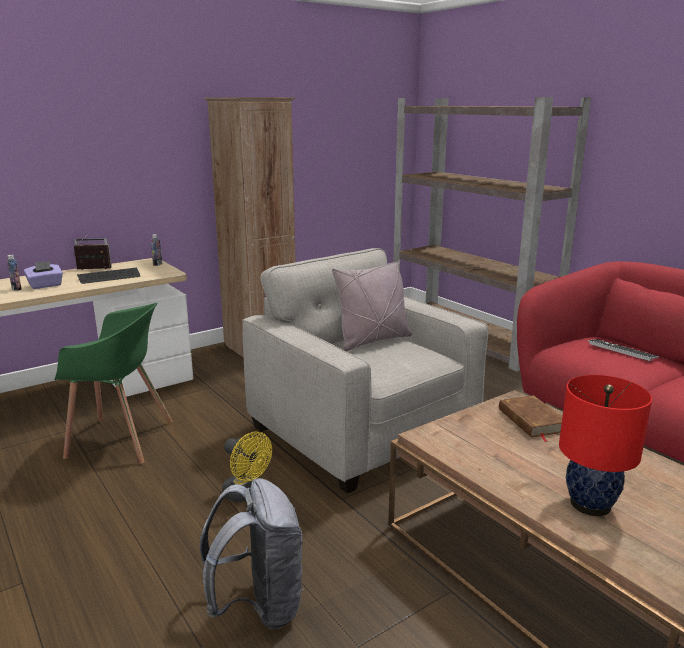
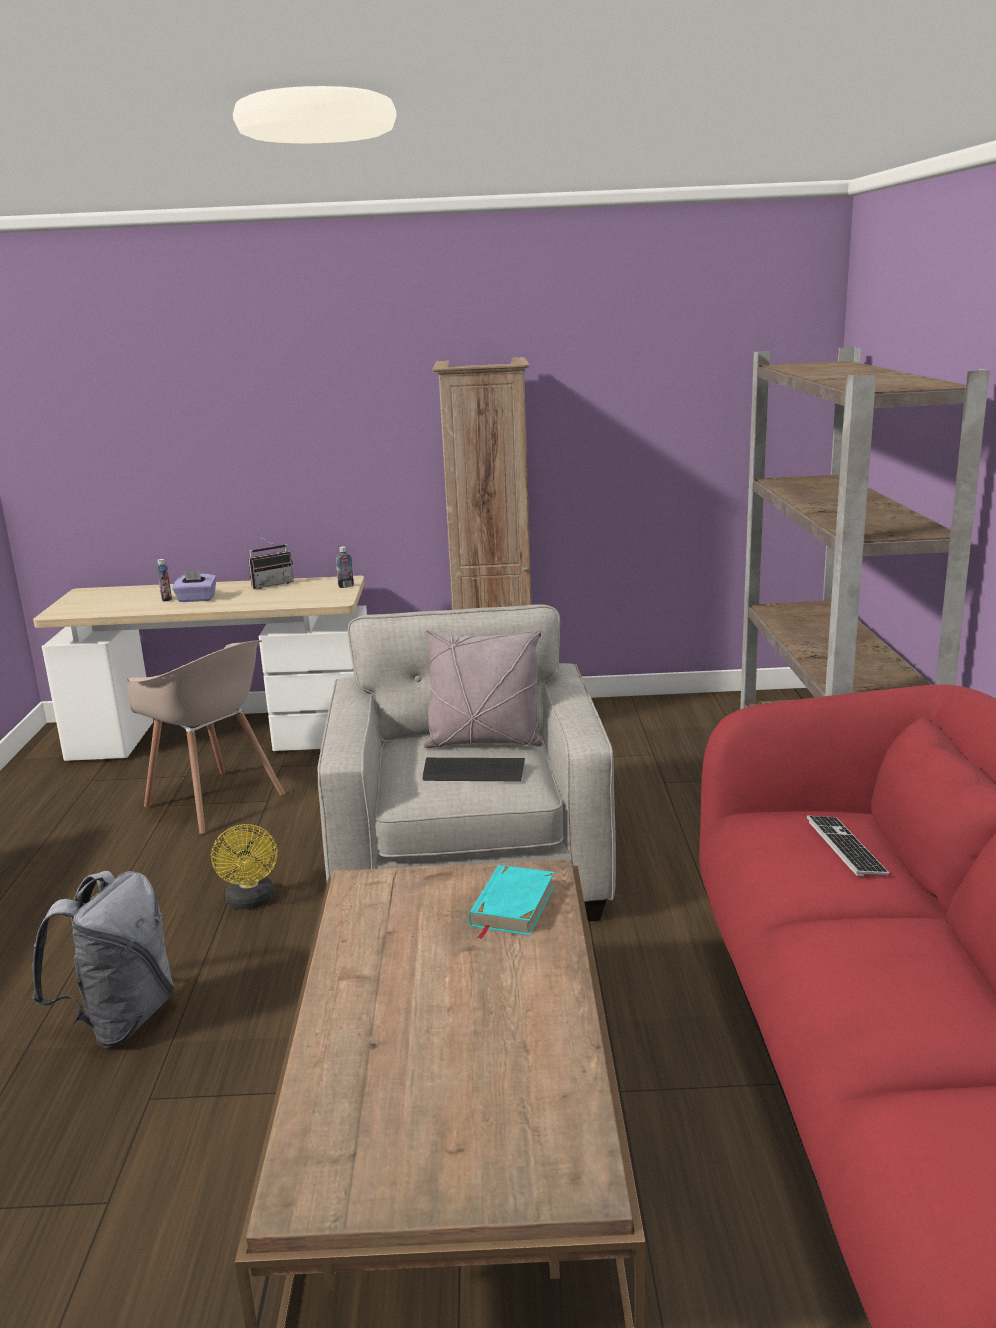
camera: 35 degrees right, 0 degrees up
(93, 270) = (271, 584): radio -> radio turned 120 degrees clockwise
(109, 277) = (269, 597): keyboard -> keyboard (473, 772)
(122, 440) = (215, 802): green chair -> beige chair
(531, 420) = (512, 906): brown book -> turquoise book
(590, 504) = (387, 1026): red table lamp -> none

